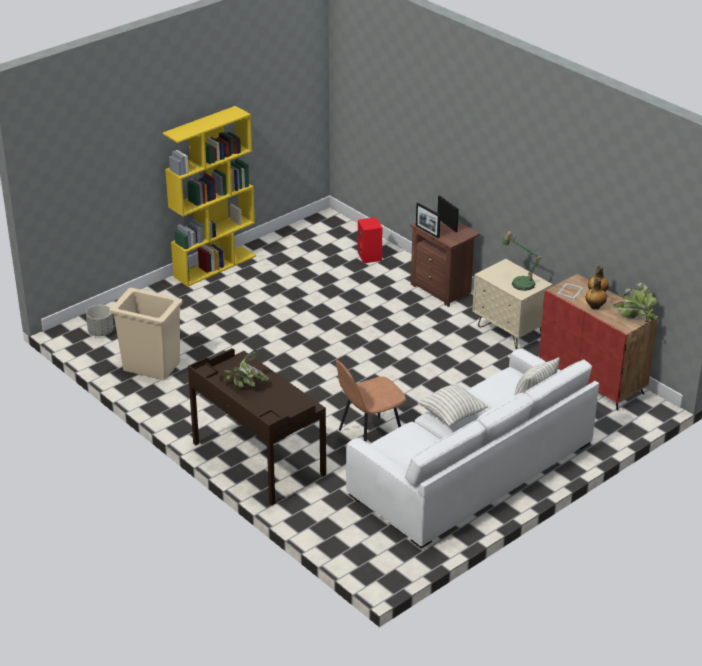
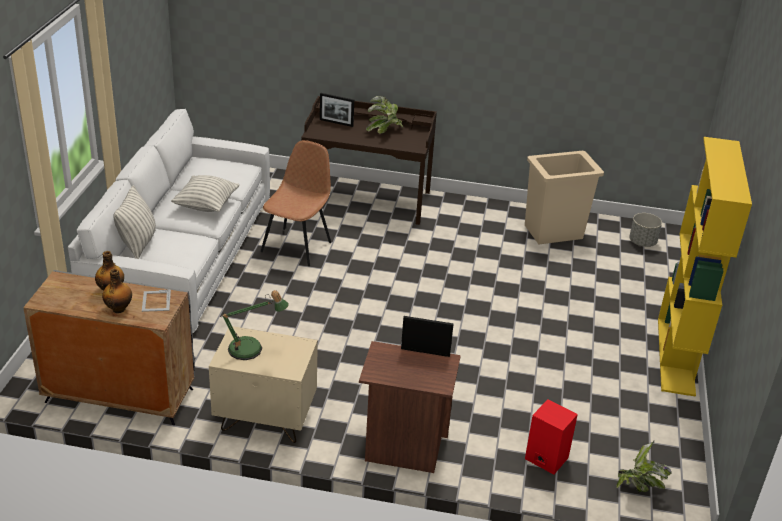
camera: 140 degrees right, 0 degrees up
(447, 225) = (413, 374): picture frame -> picture frame (336, 123)
(592, 379) = (118, 395): red cabinet -> grey cabinet
(635, 317) = (53, 295): potted plant -> potted plant (641, 487)

